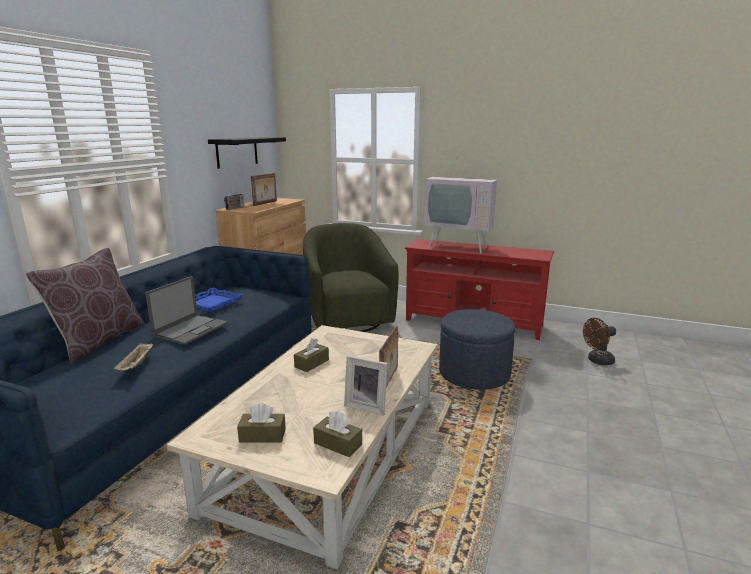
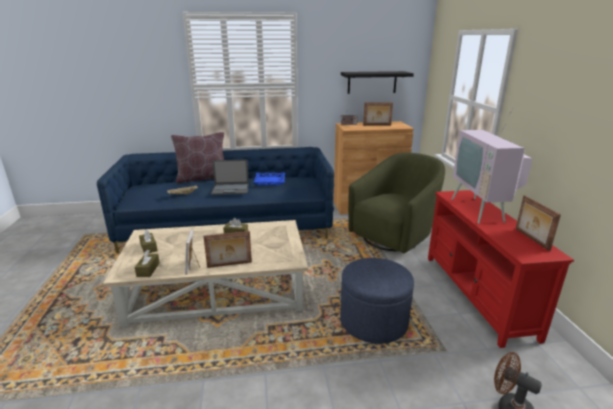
camera: 60 degrees right, 5 degrees up
(519, 250) = (531, 239): none -> picture frame

